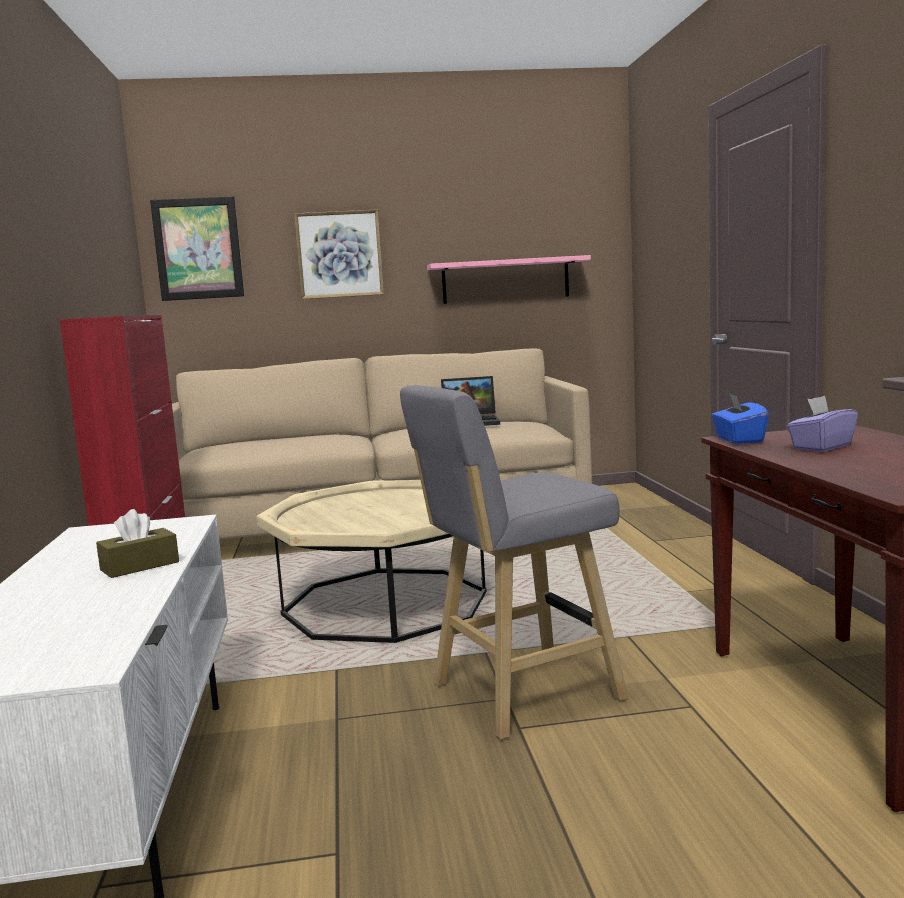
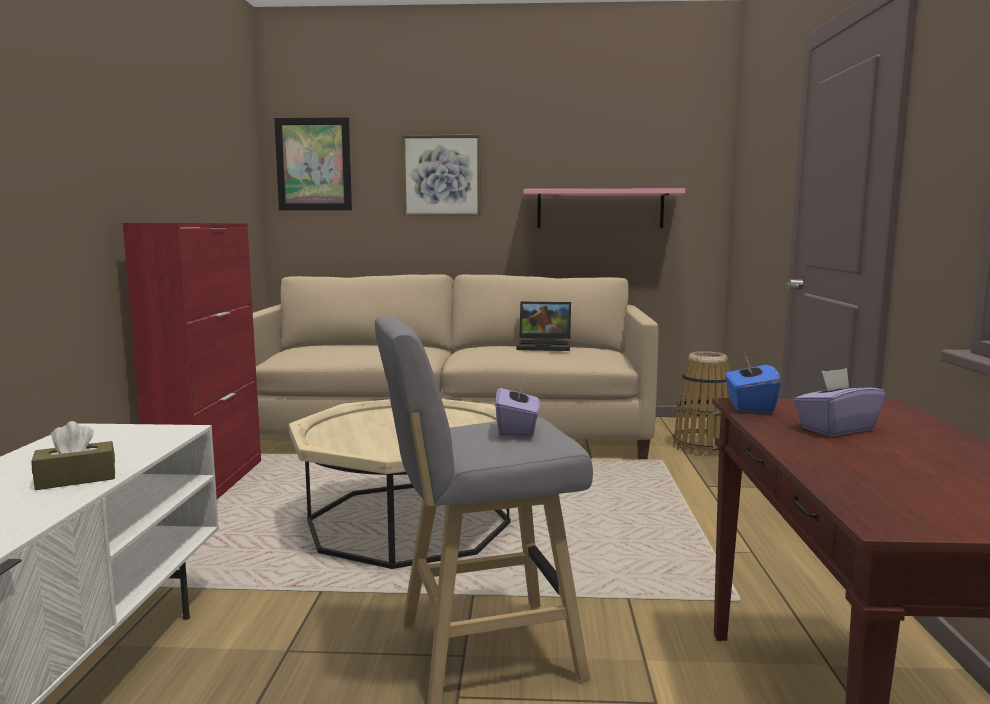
camera: 10 degrees right, 0 degrees up
(541, 481) = (517, 430): none -> purple tissue box
(634, 509) = (703, 447): none -> basket

